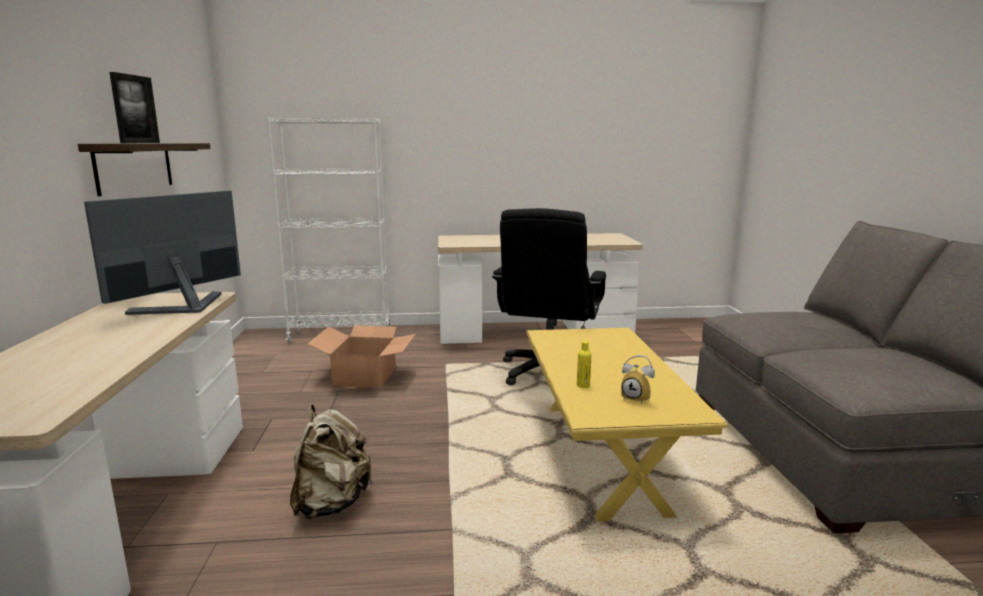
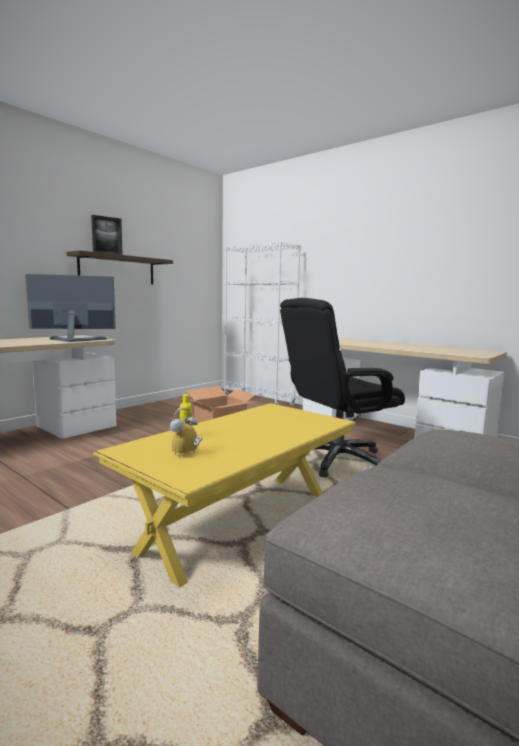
camera: 45 degrees right, 5 degrees down
(331, 503) = (65, 471): beige backpack -> none
(637, 398) = (187, 455): alarm clock -> alarm clock turned 45 degrees clockwise

